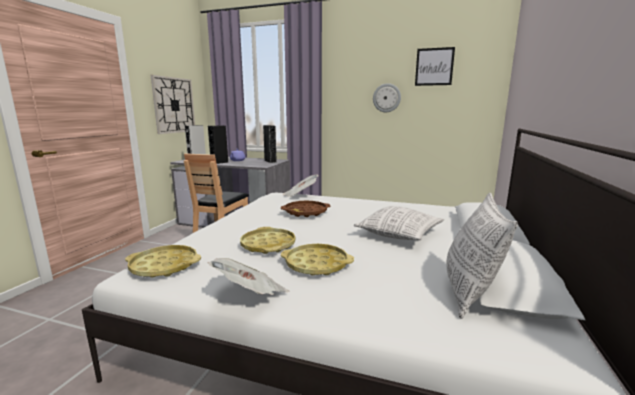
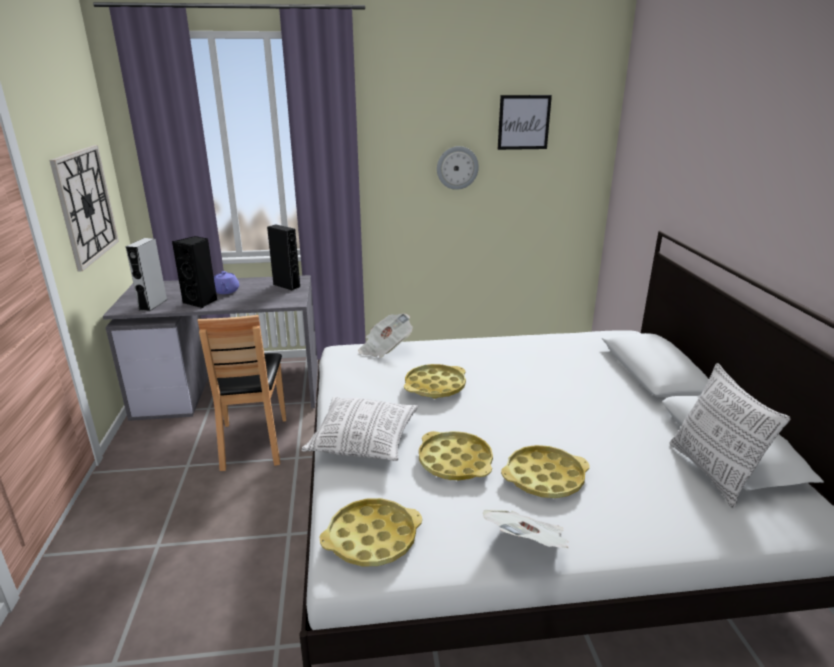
camera: 25 degrees left, 10 degrees up
(305, 212) = (435, 386): brown tray -> yellow tray
(398, 234) = (577, 401): pillow -> pillow (363, 441)

